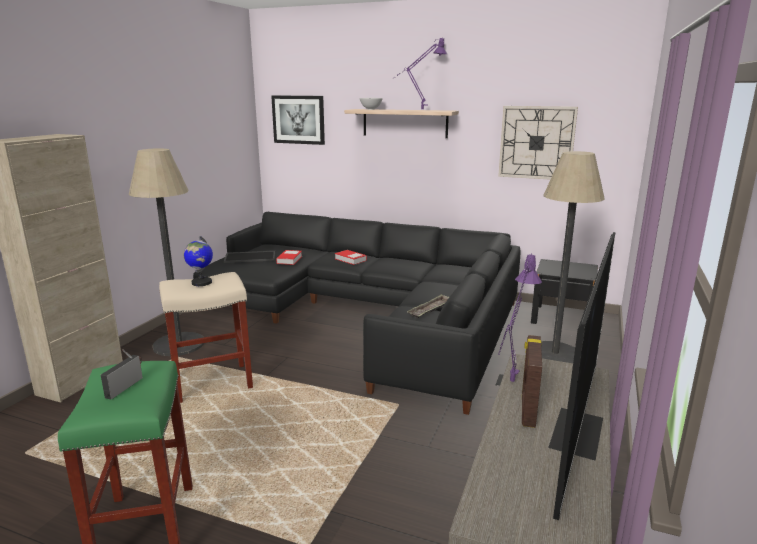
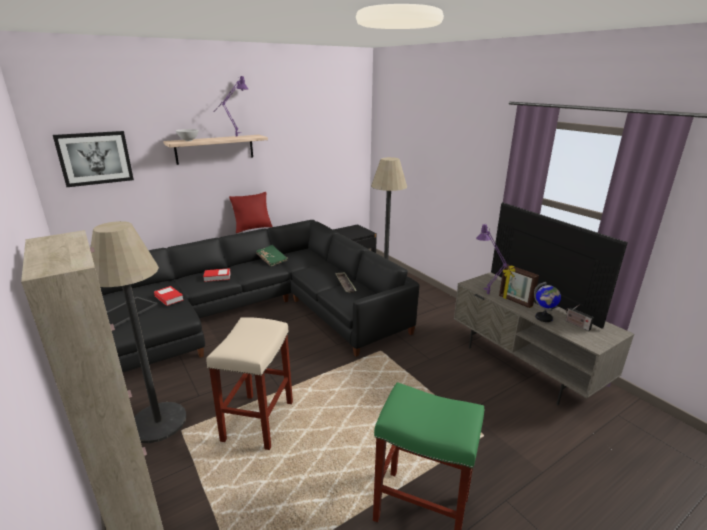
camera: 55 degrees left, 5 degrees up
(125, 386) = (430, 409): radio -> radio (576, 324)
(201, 283) = (250, 336): globe -> globe (543, 318)
(422, 264) = (272, 260): none -> green book
(429, 224) = (253, 228): none -> red pillow
(536, 142) = (314, 152): wall clock -> none

